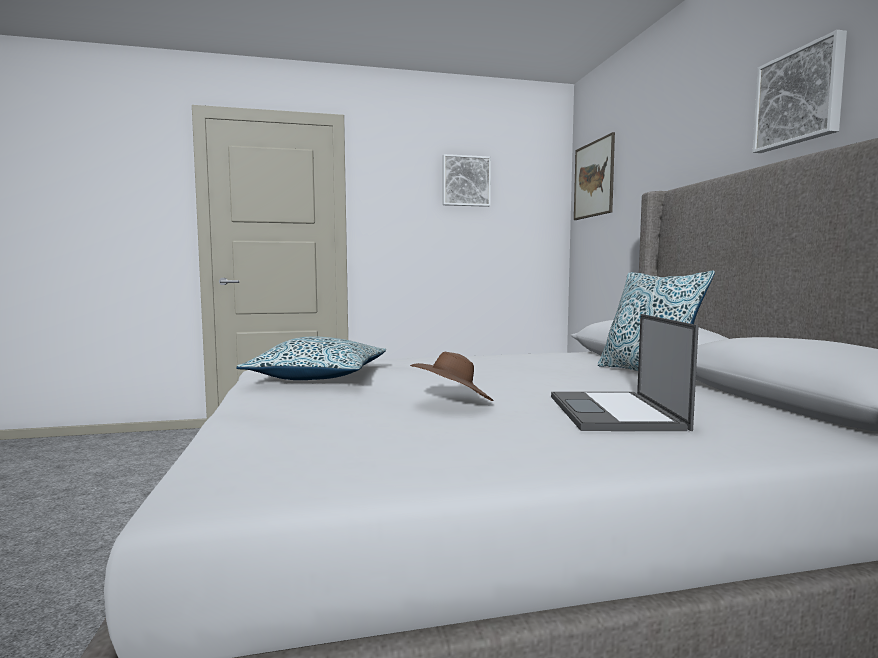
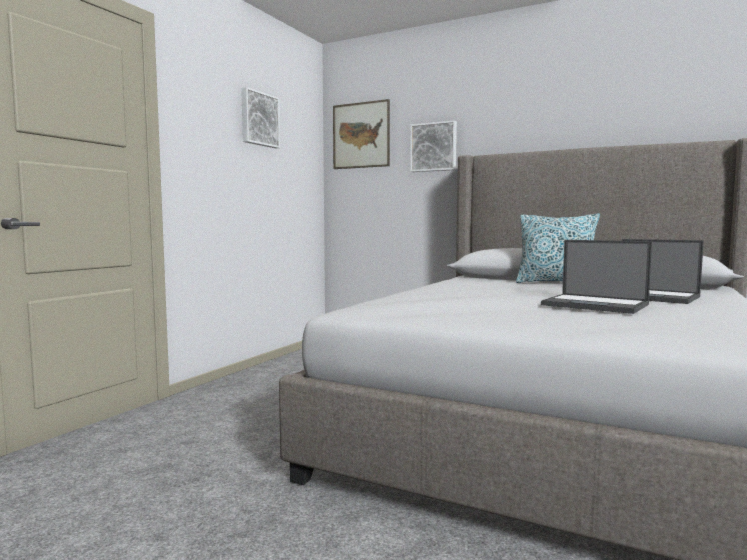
camera: 50 degrees left, 0 degrees up
(319, 376) = (454, 310): pillow -> none
(452, 401) = (596, 305): brown hat -> laptop
(799, 97) = (573, 111): picture -> picture (433, 147)

